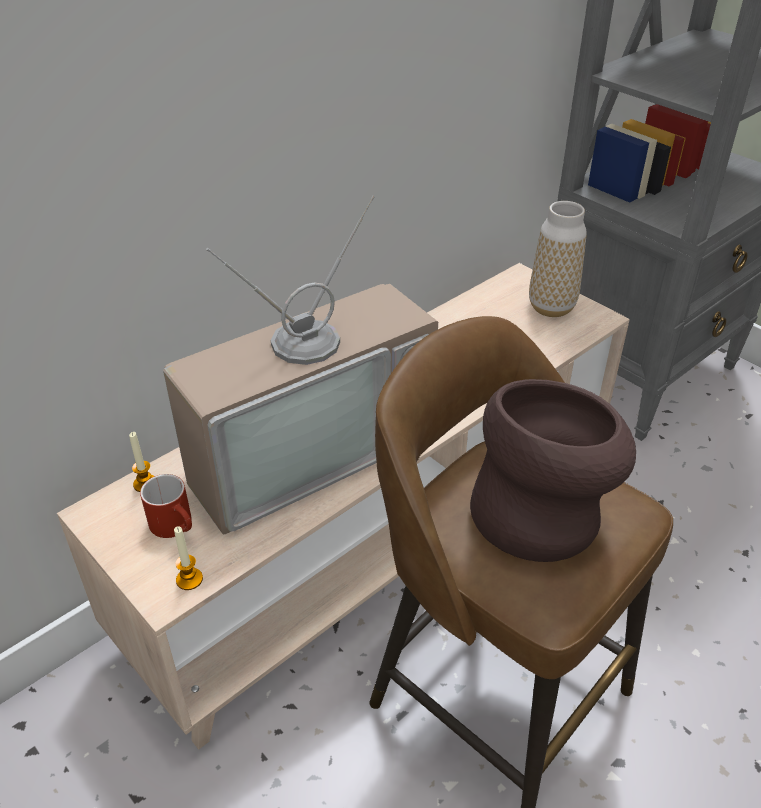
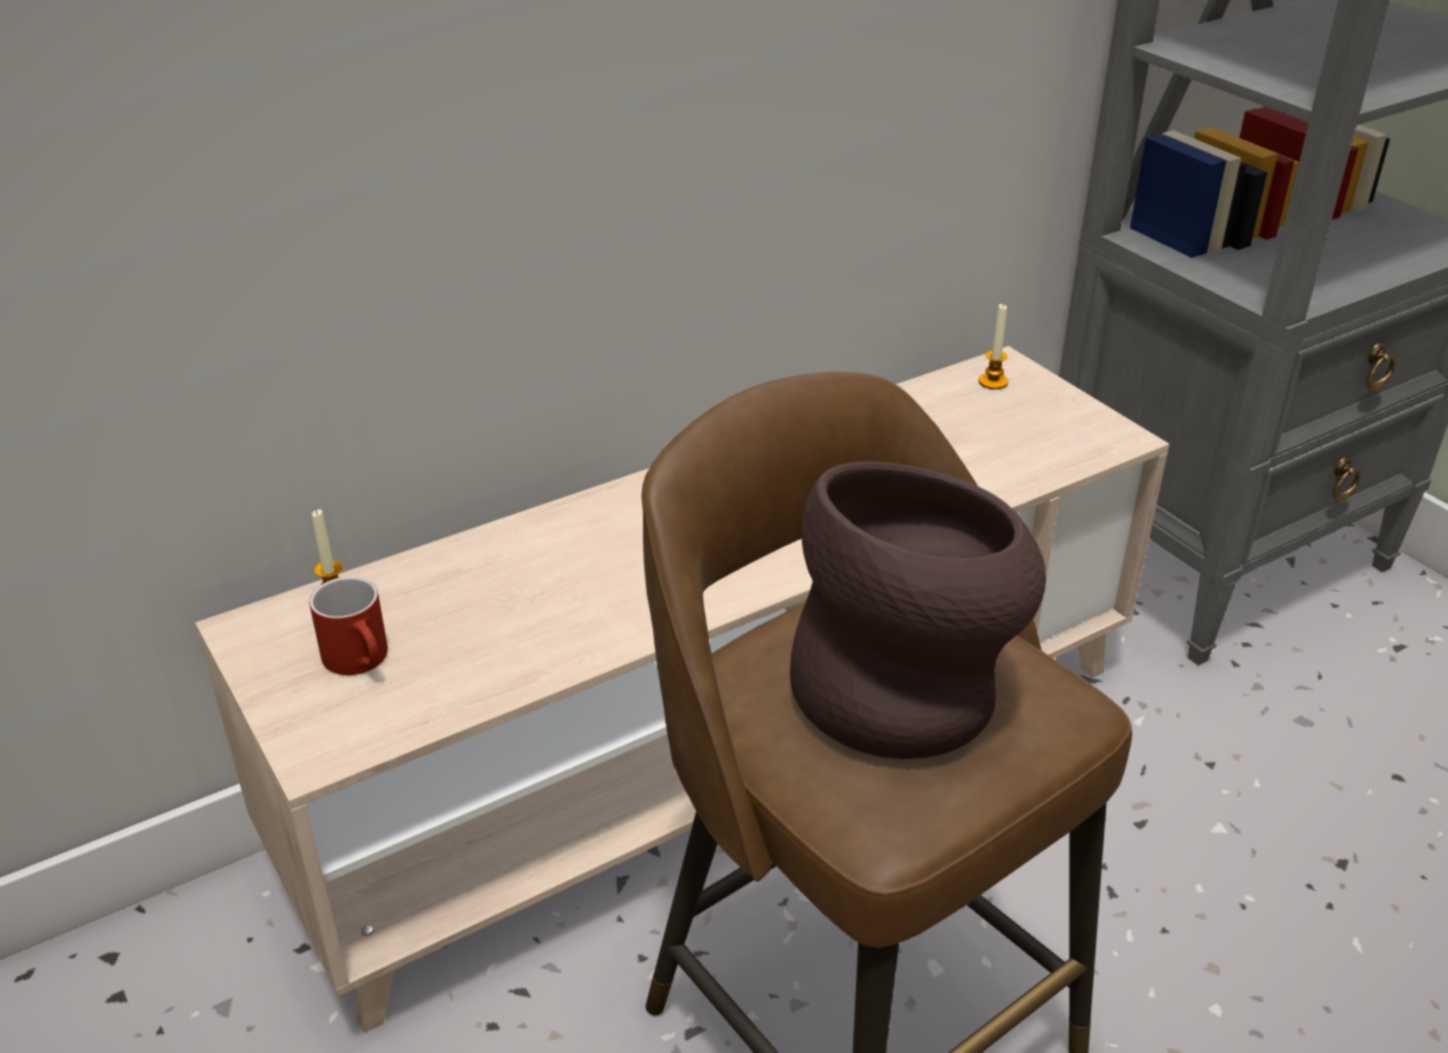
camera: 10 degrees right, 5 degrees down
(189, 579) = (359, 736): candle -> candle (993, 382)
(306, 448) = (589, 576): television -> none
(551, 307) = (1042, 415): vase -> none

